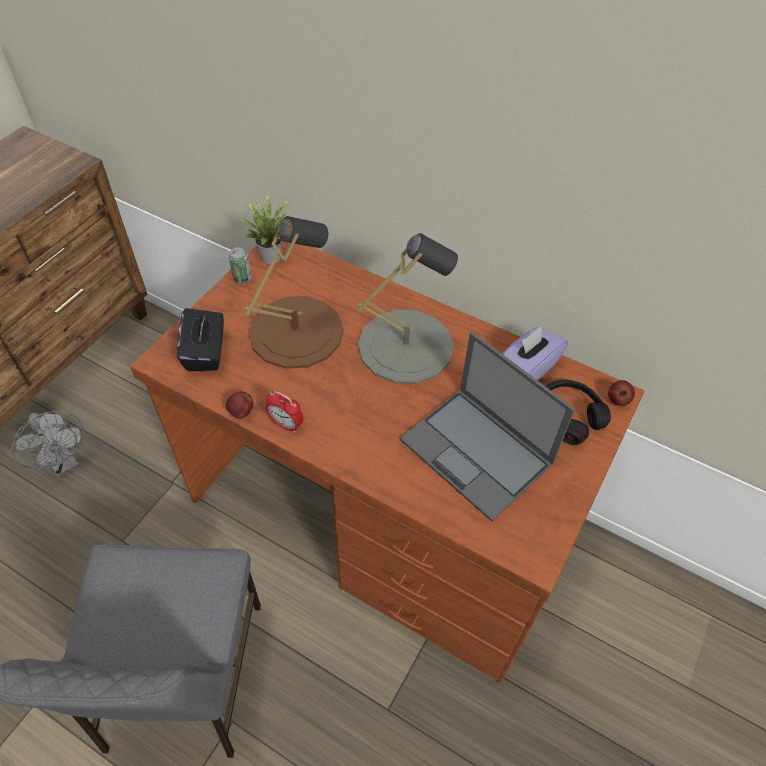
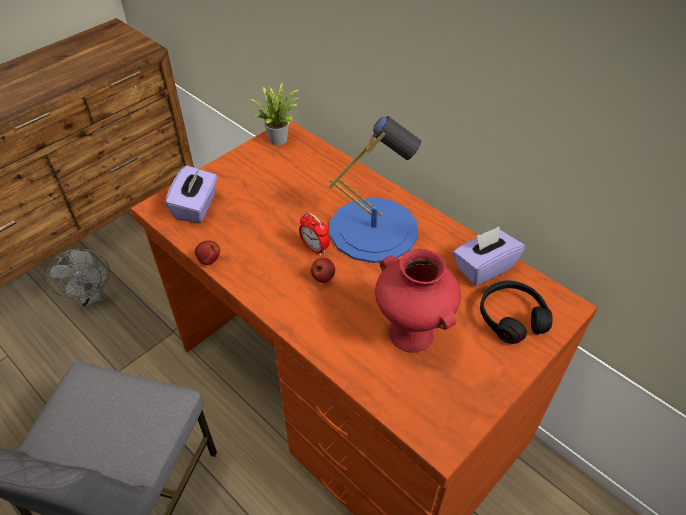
camera: 15 degrees right, 5 degrees down
(206, 352) = (196, 207): black tissue box -> purple tissue box
(242, 278) = (248, 153): can -> none
(286, 424) = (244, 277): alarm clock -> alarm clock (314, 248)
(296, 331) = (279, 202): brown table lamp -> none
(406, 346) = (373, 229): grey table lamp -> blue table lamp
(477, 453) = (412, 334): laptop -> red vase
(617, 400) = (567, 311): apple -> apple (323, 277)

